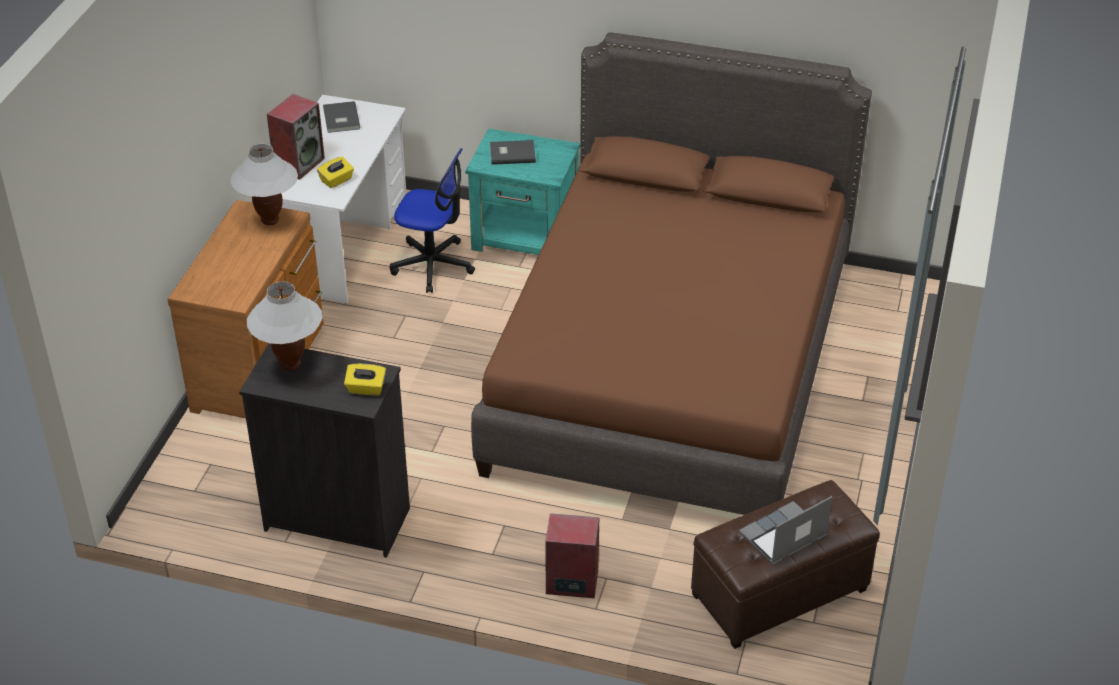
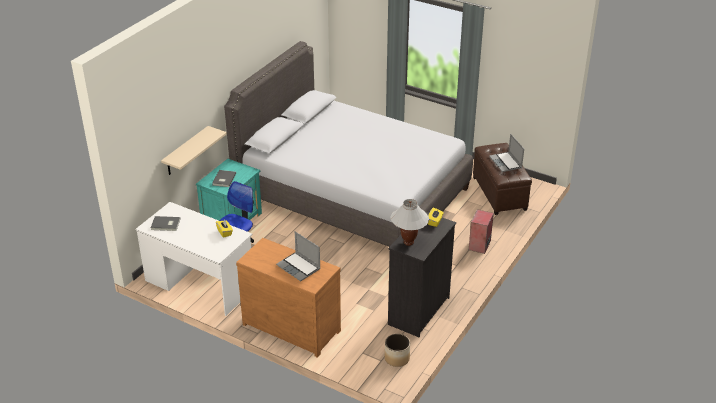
camera: 75 degrees left, 5 degrees down
(202, 511) = (397, 358): none -> planter
(234, 267) = (299, 267): none -> laptop
(270, 220) = (263, 251): white table lamp -> none
(299, 163) = (200, 244): speaker -> none
(481, 63) = (186, 151): none -> beige shelf
(670, 365) = (352, 194): brown bed -> grey bed

